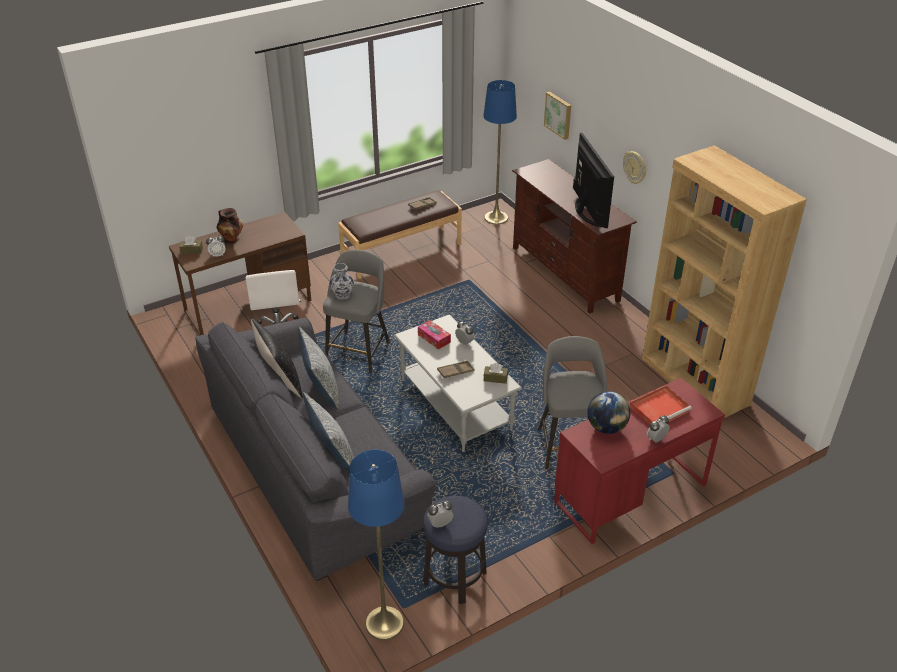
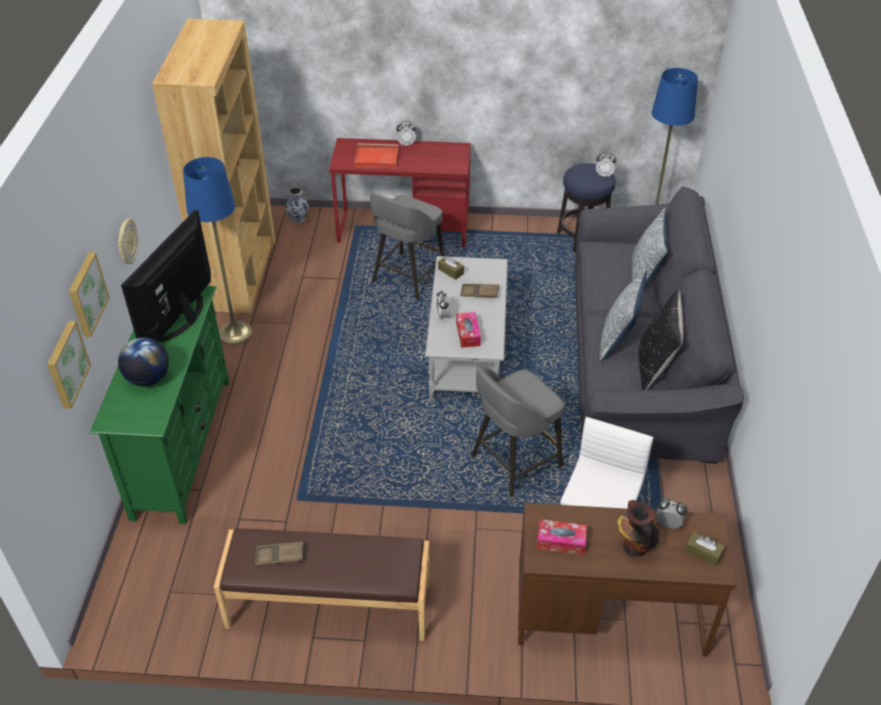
camera: 145 degrees left, 5 degrees up
(273, 227) = (561, 541): none -> tissue box
(342, 295) = (535, 400): vase -> vase (298, 219)
(496, 218) = (134, 600): blue floor lamp -> blue floor lamp (235, 333)
(565, 273) = (181, 446): brown tv stand -> green tv stand
(588, 120) = (86, 294): none -> picture
(606, 427) = (431, 163): globe -> globe (148, 379)

